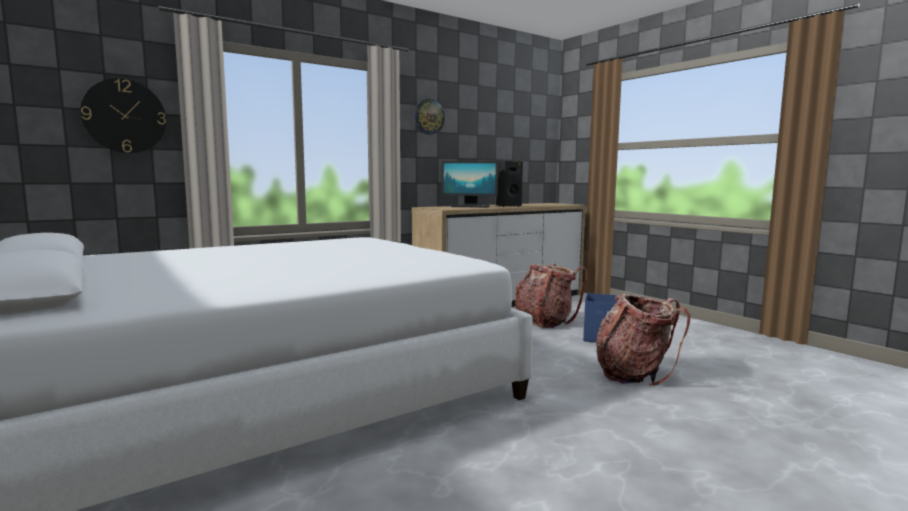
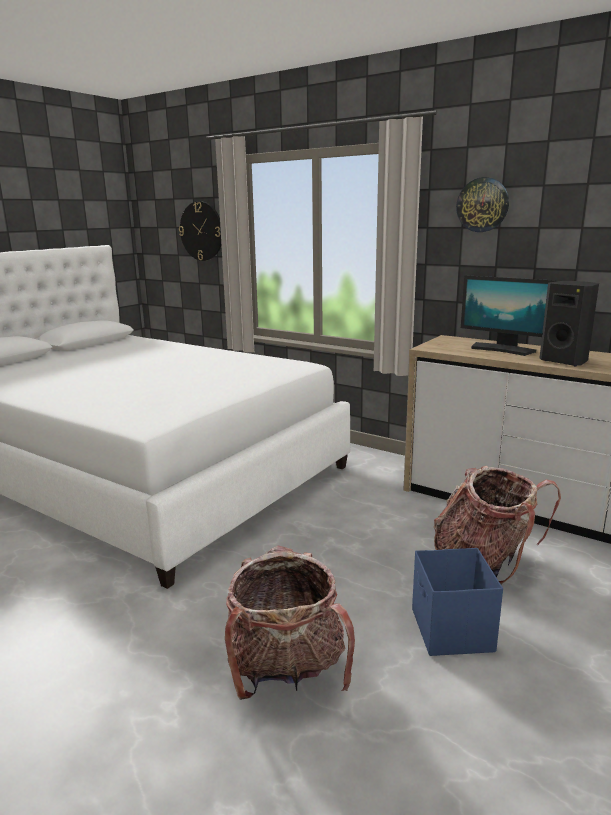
camera: 70 degrees right, 10 degrees up
(469, 206) = (502, 349): monitor -> monitor turned 45 degrees counterclockwise

